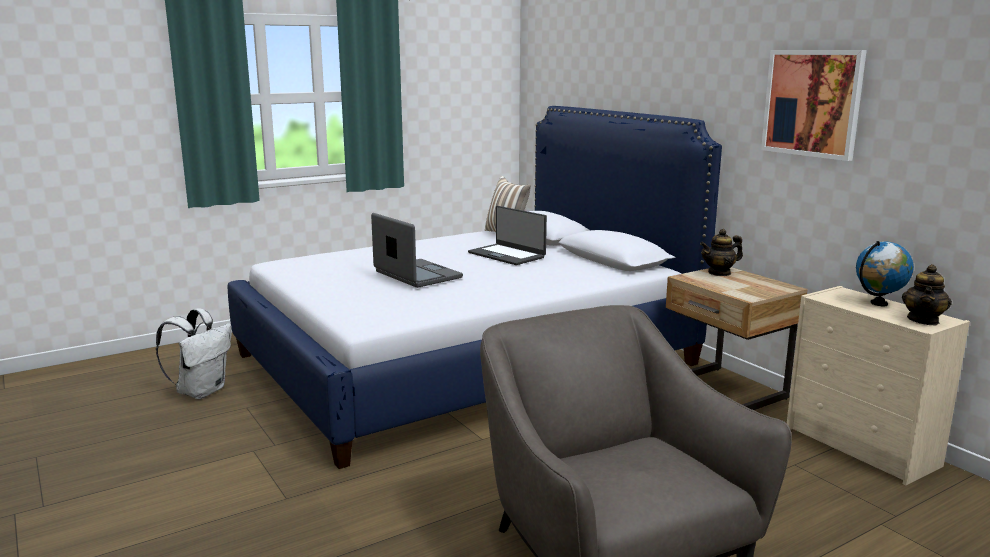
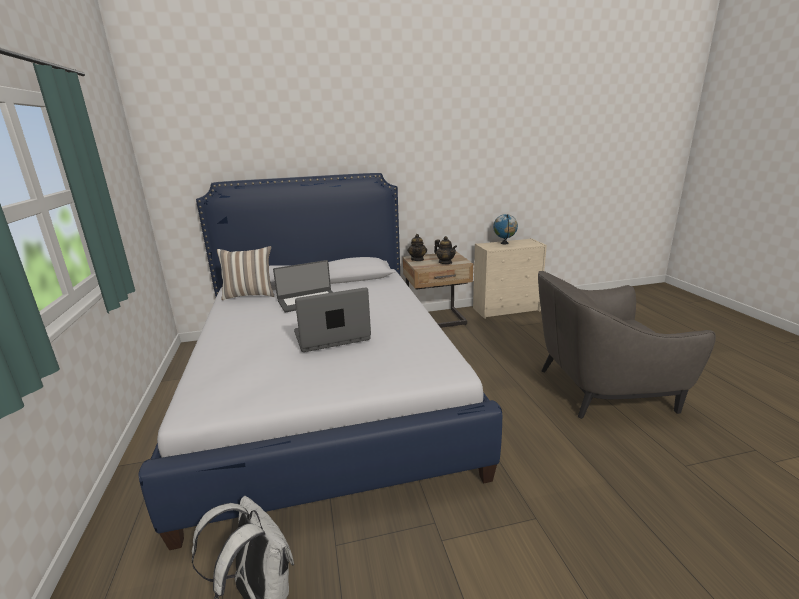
camera: 70 degrees left, 5 degrees up
(812, 103) = (444, 154): picture -> none
(923, 320) = (529, 242): teapot -> teapot (445, 262)

